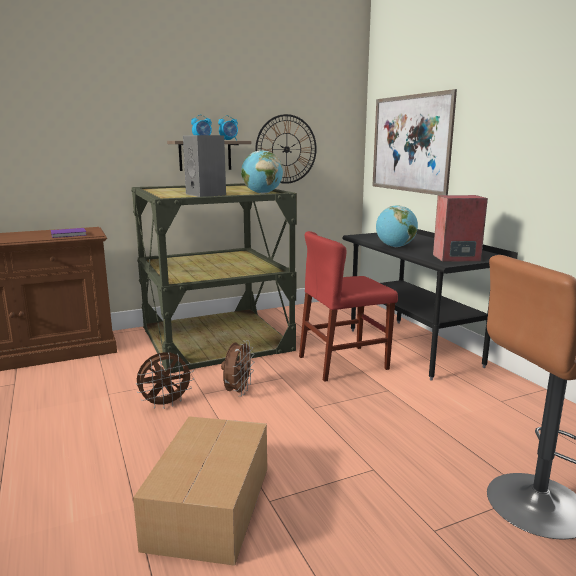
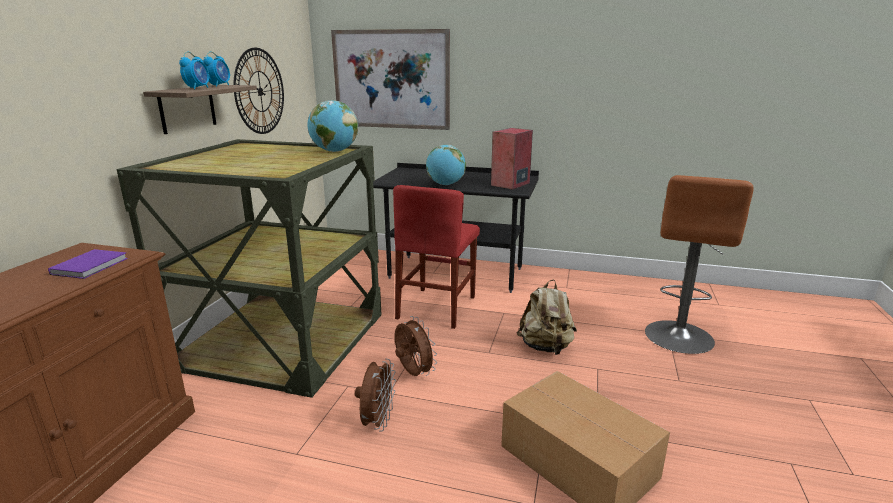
camera: 50 degrees left, 5 degrees up
(207, 194) = (289, 163): grey speaker -> none
(365, 430) = (546, 347): none -> beige backpack

